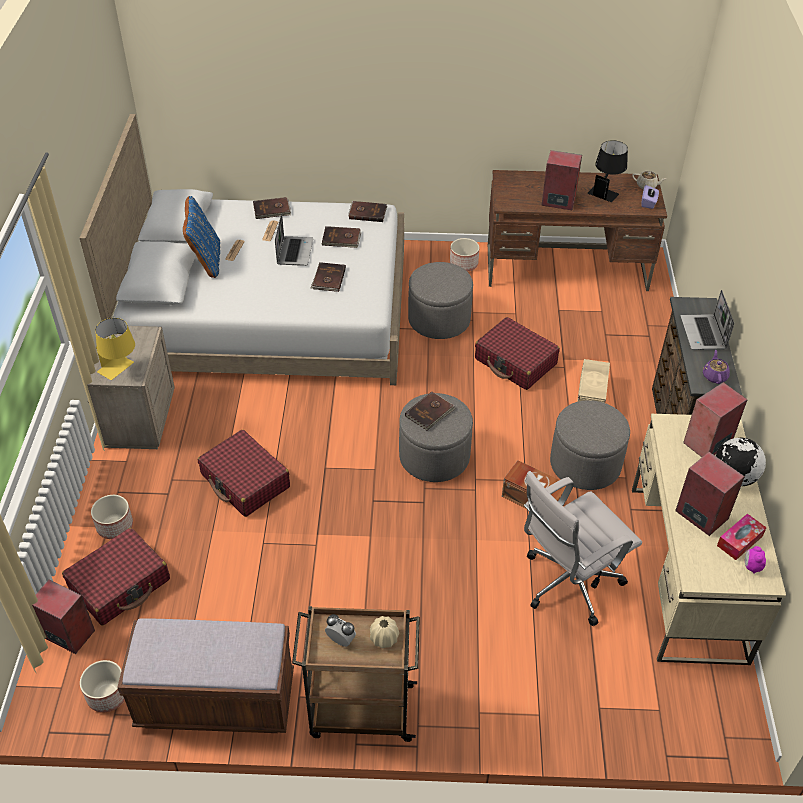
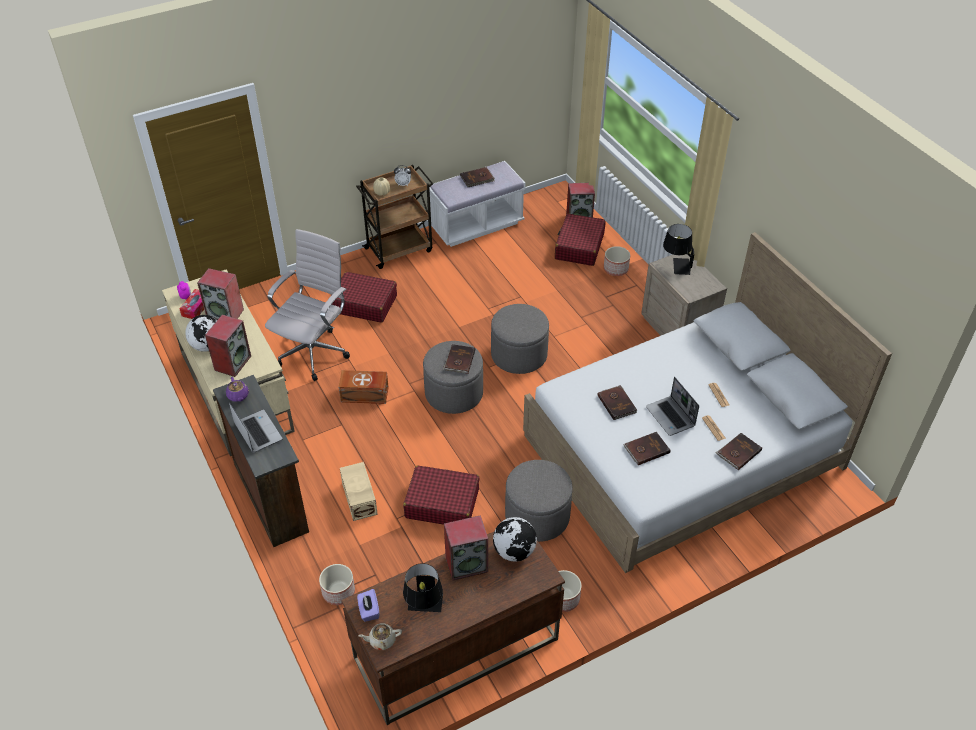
camera: 150 degrees right, 0 degrees up
(107, 694) = (532, 208): planter -> planter (338, 592)
(120, 369) = (676, 266): yellow table lamp -> black table lamp
(206, 260) = (729, 375): blue pillow -> none
(216, 701) = (476, 225): brown bench -> white bench
(245, 481) = (566, 323): red suitcase -> red suitcase (364, 304)
(367, 212) = (653, 492): brown book -> brown book (477, 178)
(516, 195) = (514, 551): none -> globe
(585, 464) = (338, 436): grey ottoman -> grey ottoman (519, 355)

